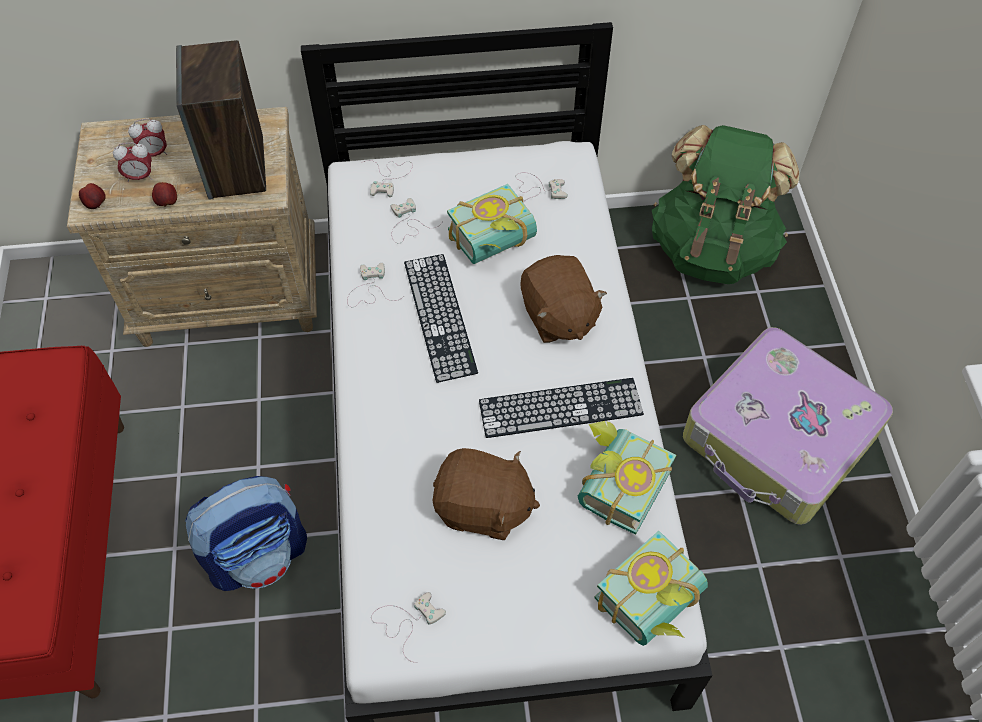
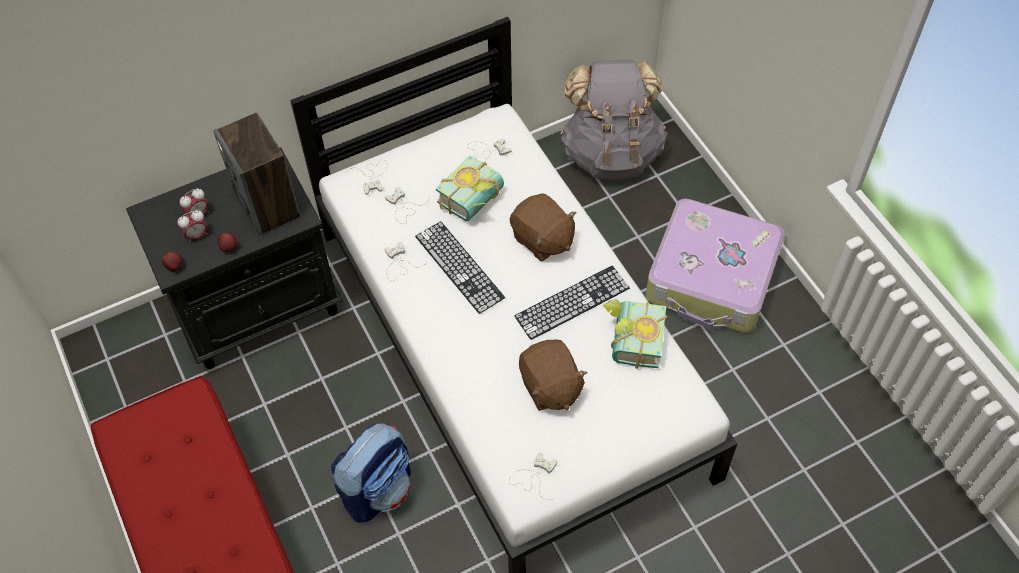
camera: 20 degrees left, 0 degrees up
(231, 294) = (259, 306): beige nightstand -> black nightstand
(483, 508) = (550, 387): brown plush toy -> brown plush toy turned 75 degrees clockwise
(655, 605) = (689, 408): book -> none
(712, 248) = (611, 153): green backpack -> grey backpack

